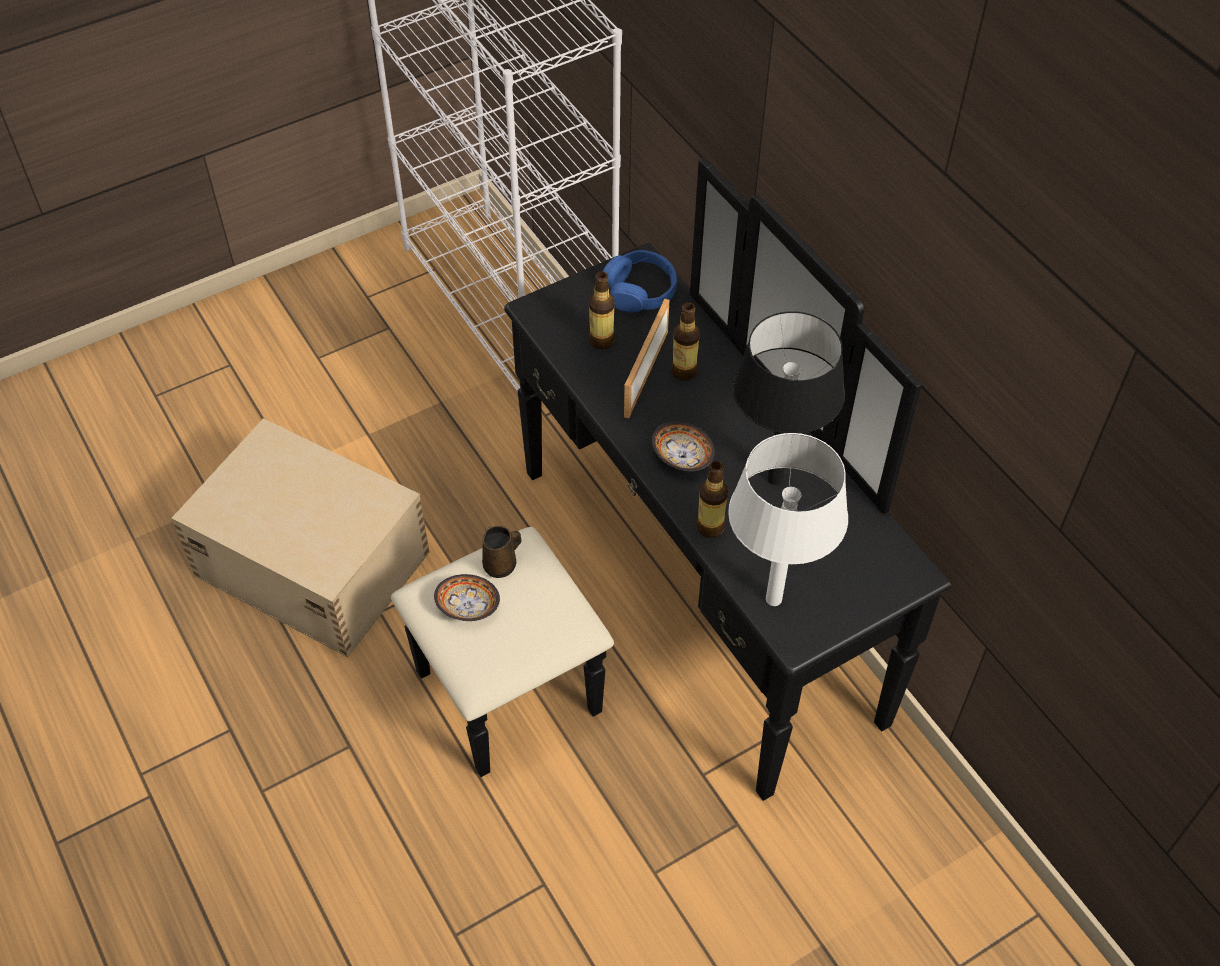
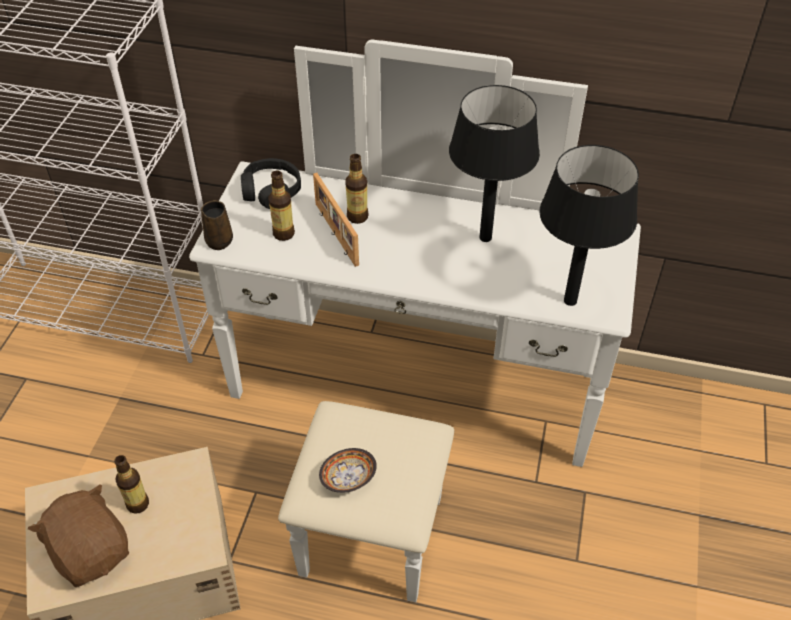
camera: 45 degrees left, 5 degrees down
(255, 507) = (91, 551): none -> brown plush toy
(501, 565) = (338, 436): brown mug -> brown mug (220, 240)
(639, 290) = (271, 191): blue headphones -> black headphones
(656, 615) = (407, 416): black dresser -> white dresser
(682, 456) = (418, 263): bowl -> none
(710, 527) = (486, 289): bottle -> bottle (137, 504)
(774, 599) = (570, 300): white table lamp -> black table lamp

